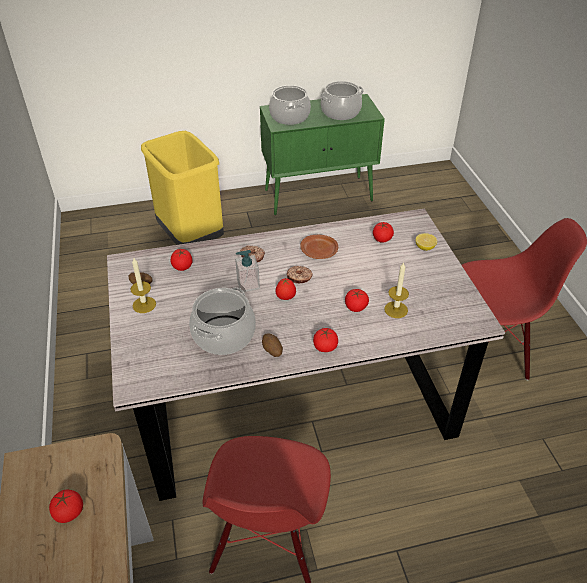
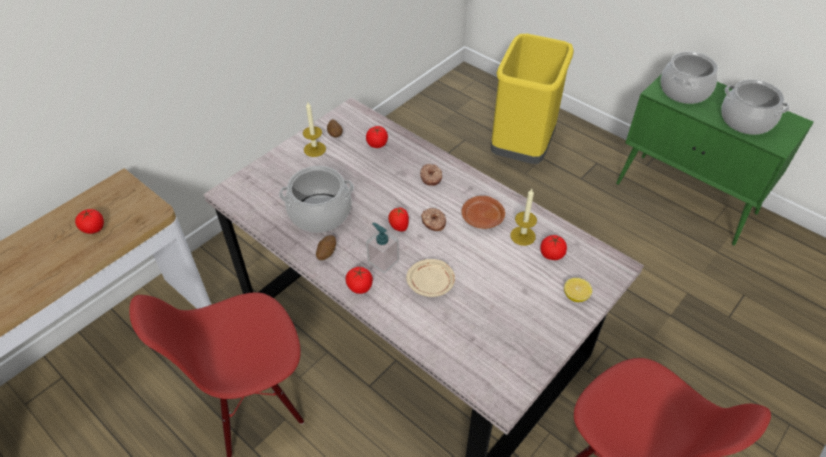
camera: 55 degrees right, 5 degrees up
(248, 284) = (393, 194): soap dispenser -> soap dispenser (383, 261)
(355, 307) = (431, 283): tomato -> beige plate
(396, 309) = (456, 316): candle -> candle (522, 236)

